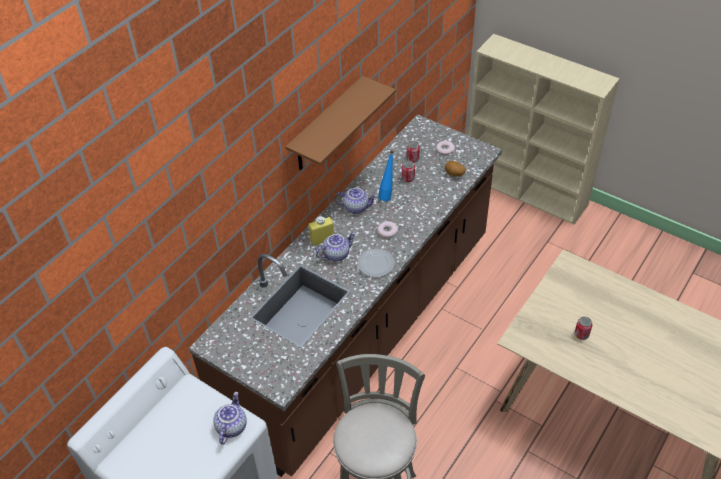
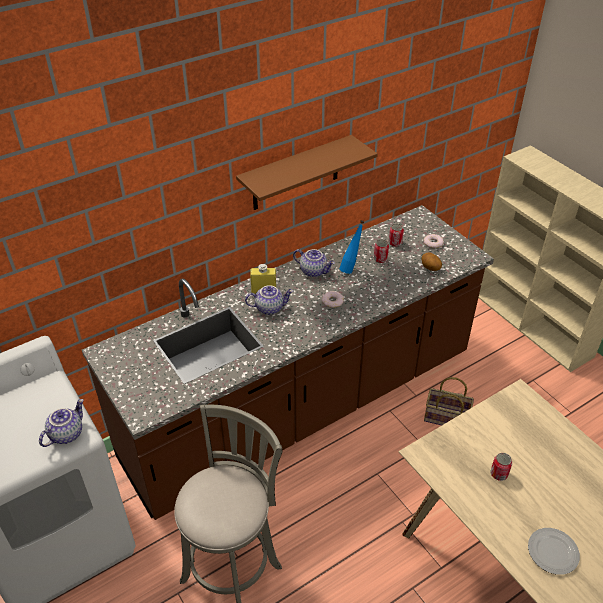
camera: 20 degrees right, 5 degrees down
(376, 264) = (303, 328): plate -> plate (553, 552)
(490, 299) = (445, 418): none -> basket

